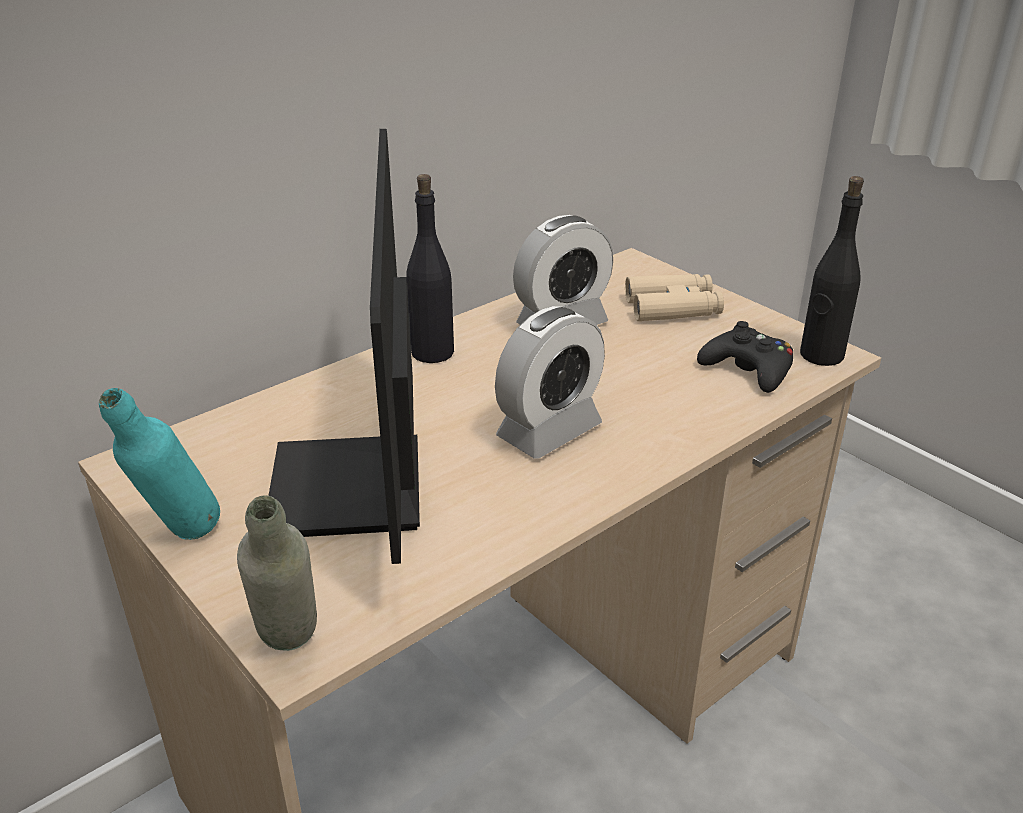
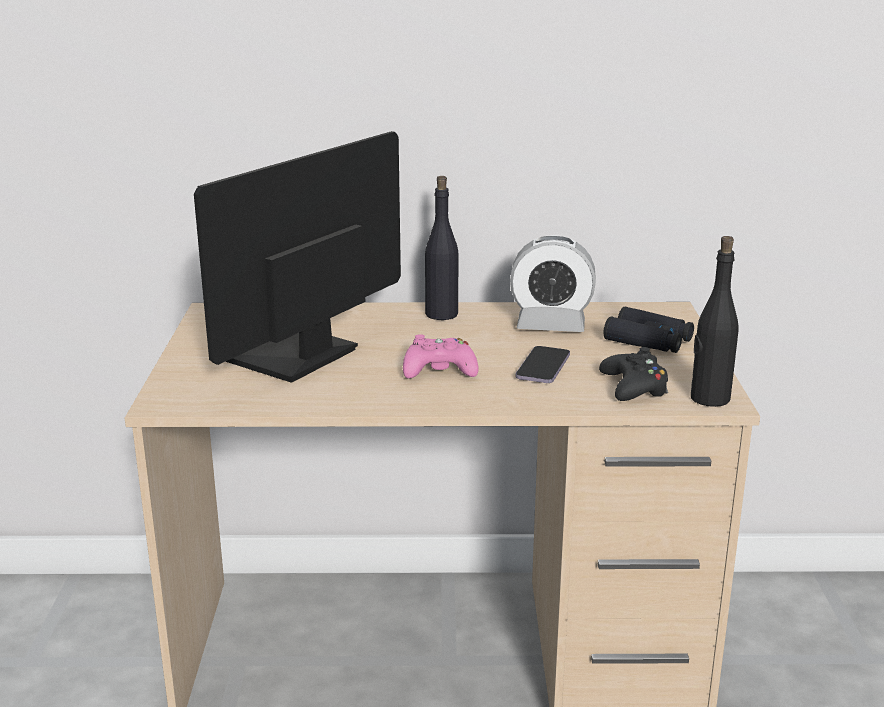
camera: 40 degrees right, 10 degrees down
(181, 543) = (182, 347): turquoise bottle -> none
(291, 655) = (157, 402): grey bottle -> none
(549, 431) = (439, 370): alarm clock -> pink game controller
(637, 381) = (543, 367): none -> phone
(672, 308) = (648, 341): beige binoculars -> black binoculars

